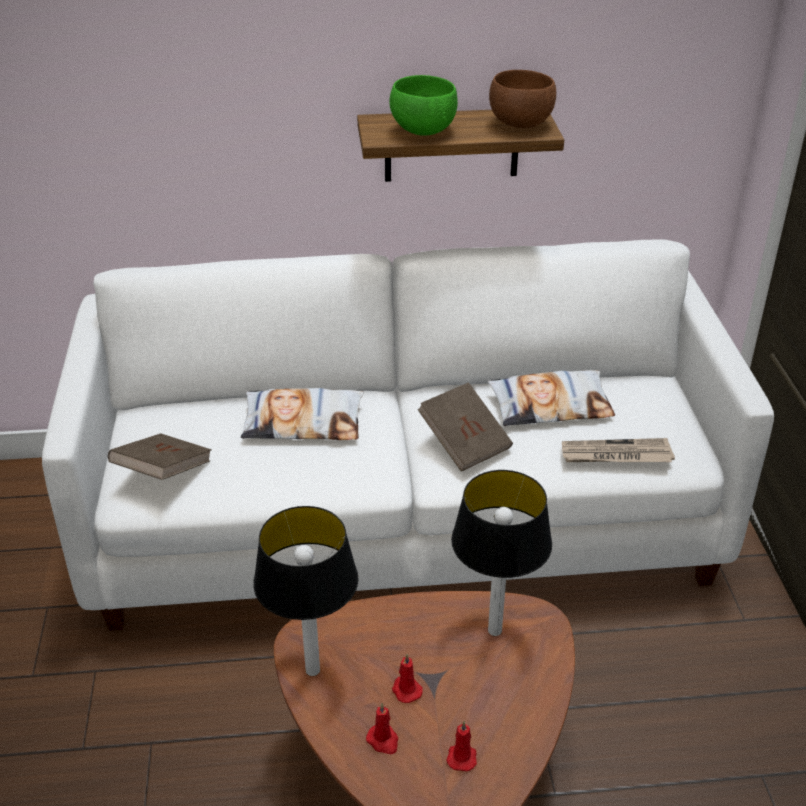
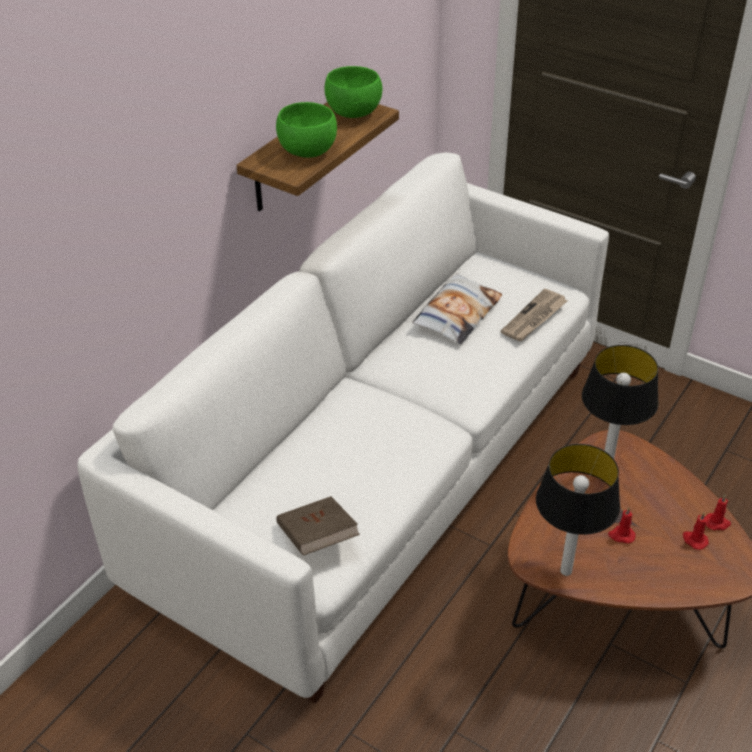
camera: 50 degrees left, 5 degrees up
(303, 422) = (341, 435): pillow -> none
(383, 741) = (654, 569): red candle -> red candle (717, 523)
(465, 442) = (452, 372): brown book -> none
(521, 124) = (354, 113): brown bowl -> green bowl

